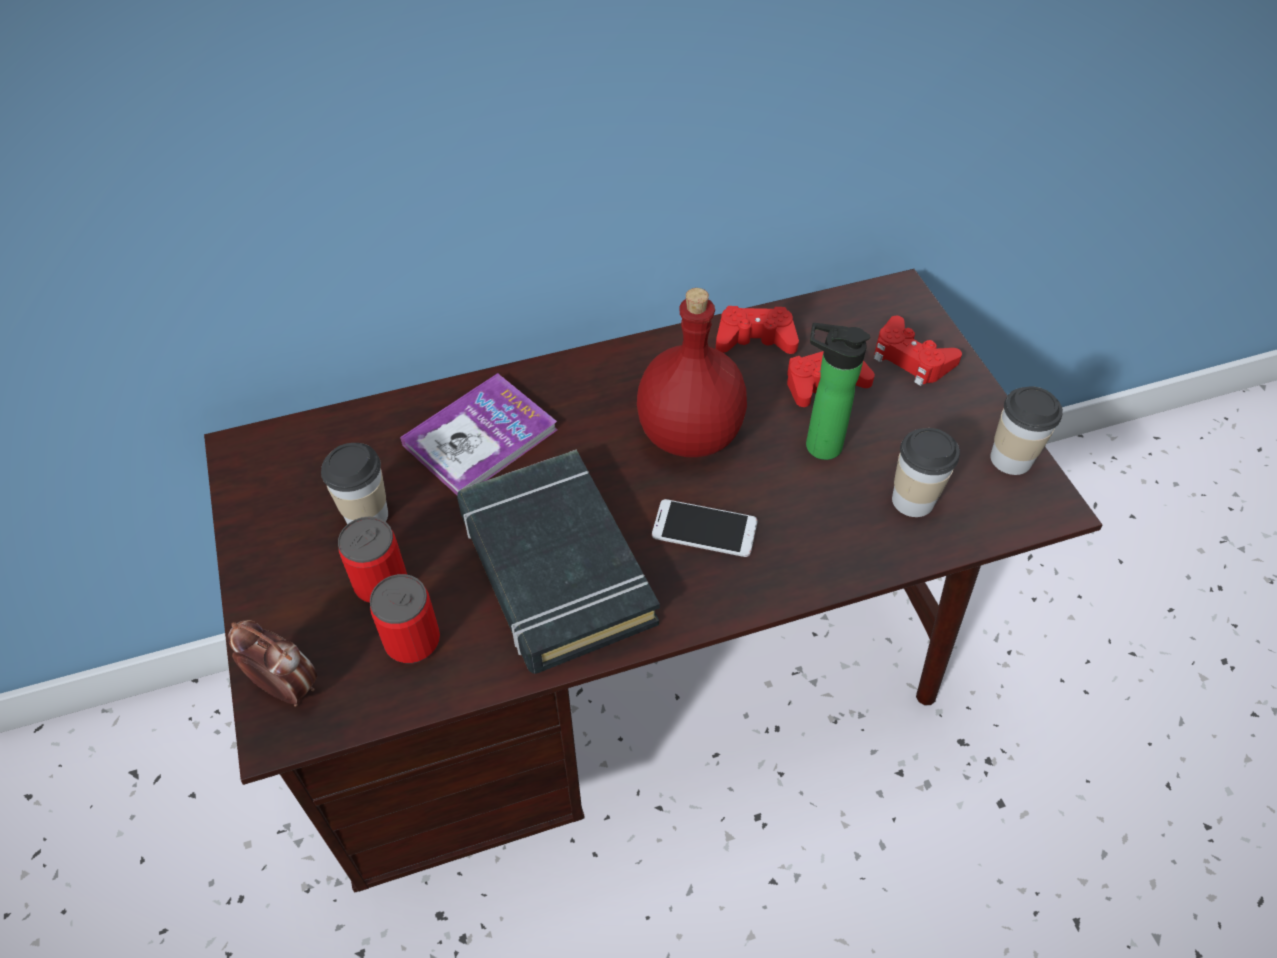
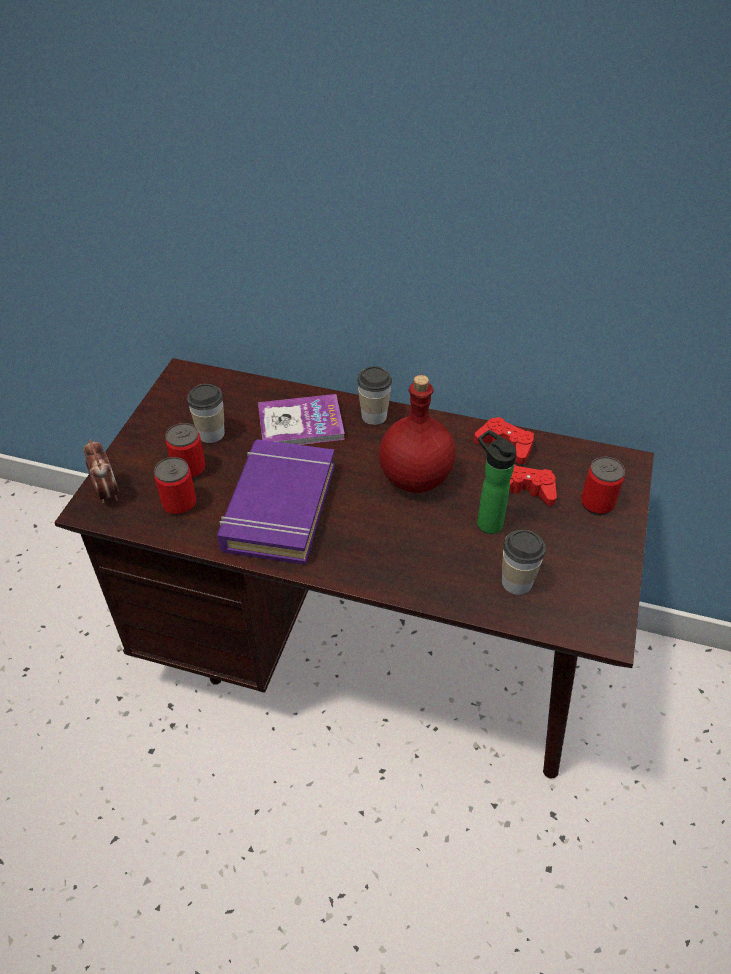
camera: 35 degrees right, 5 degrees down
(555, 568) = (279, 507): black book -> purple book
(704, 529) = (376, 531): phone -> none
(911, 358) = (597, 503): red game controller -> can
(1011, 459) = (607, 593): cup -> cup (374, 416)

